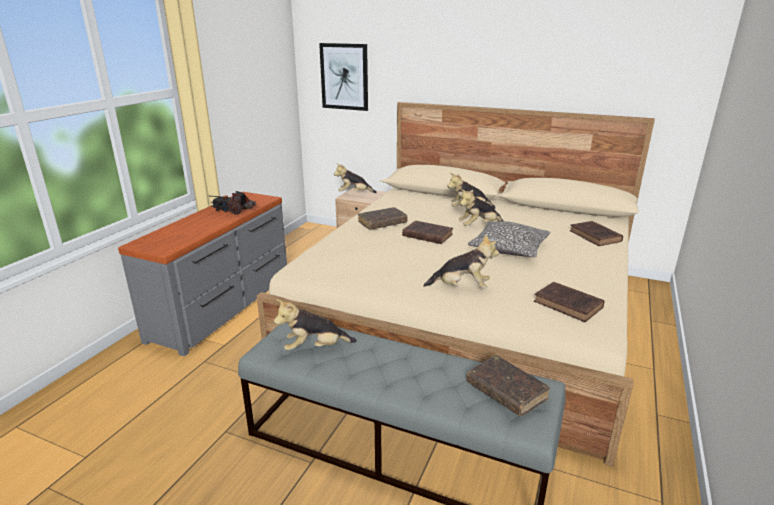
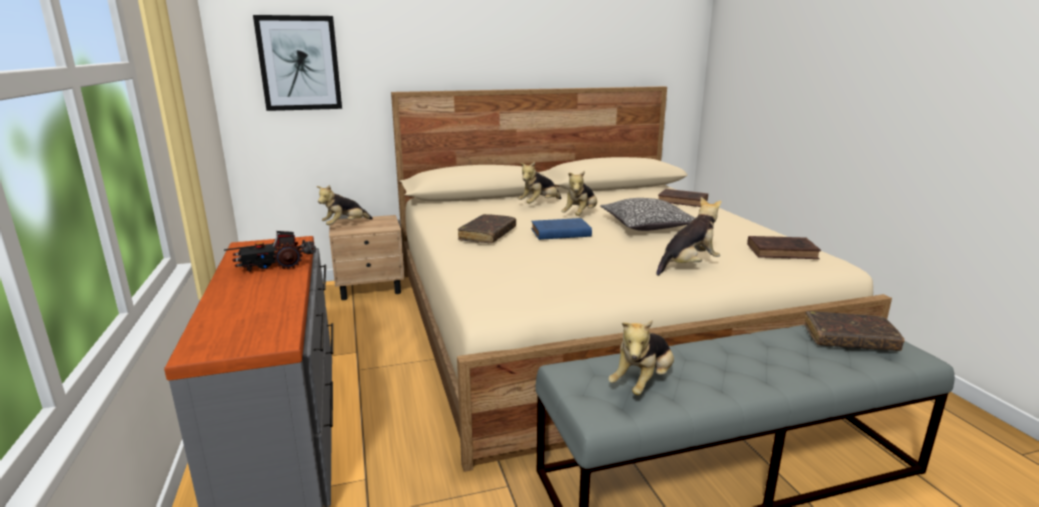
camera: 40 degrees left, 5 degrees down
(426, 235) = (559, 233): brown book -> blue book

